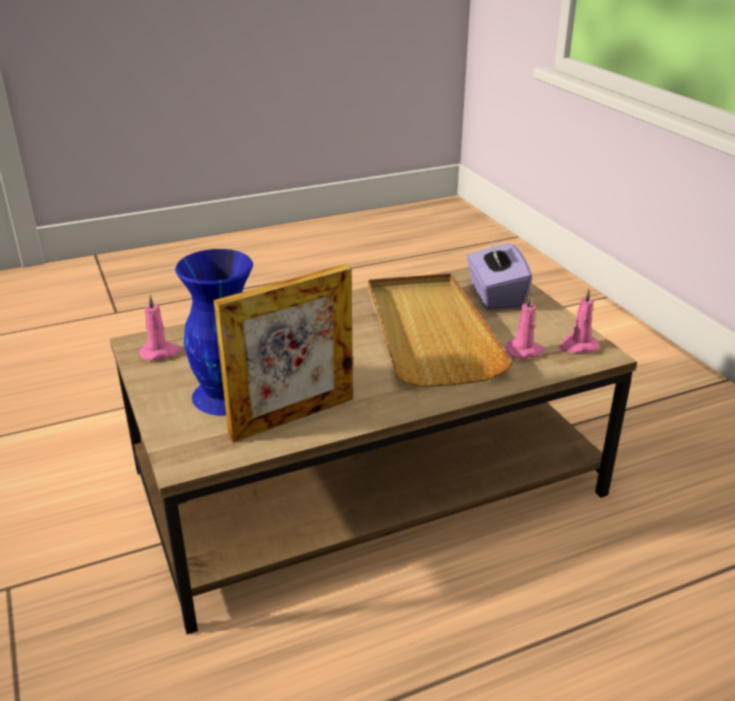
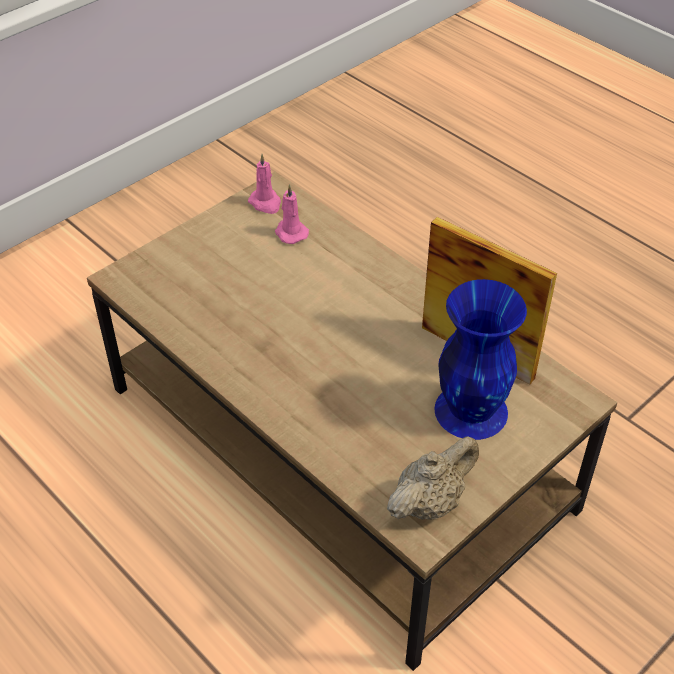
camera: 110 degrees left, 15 degrees up
(160, 352) = (430, 502): pink candle -> beige teapot
(429, 332) = (283, 299): beige tray -> none
(494, 296) = (184, 267): purple tissue box -> none

